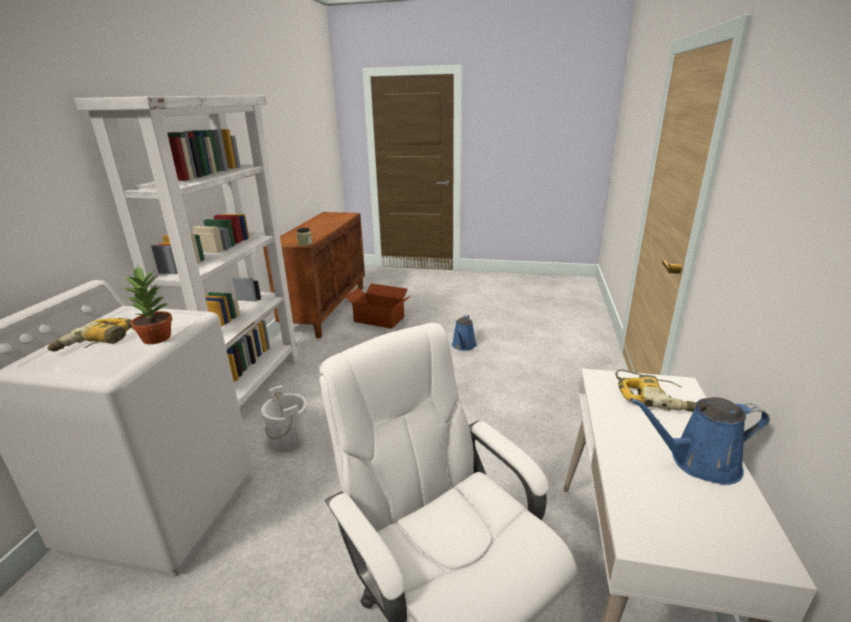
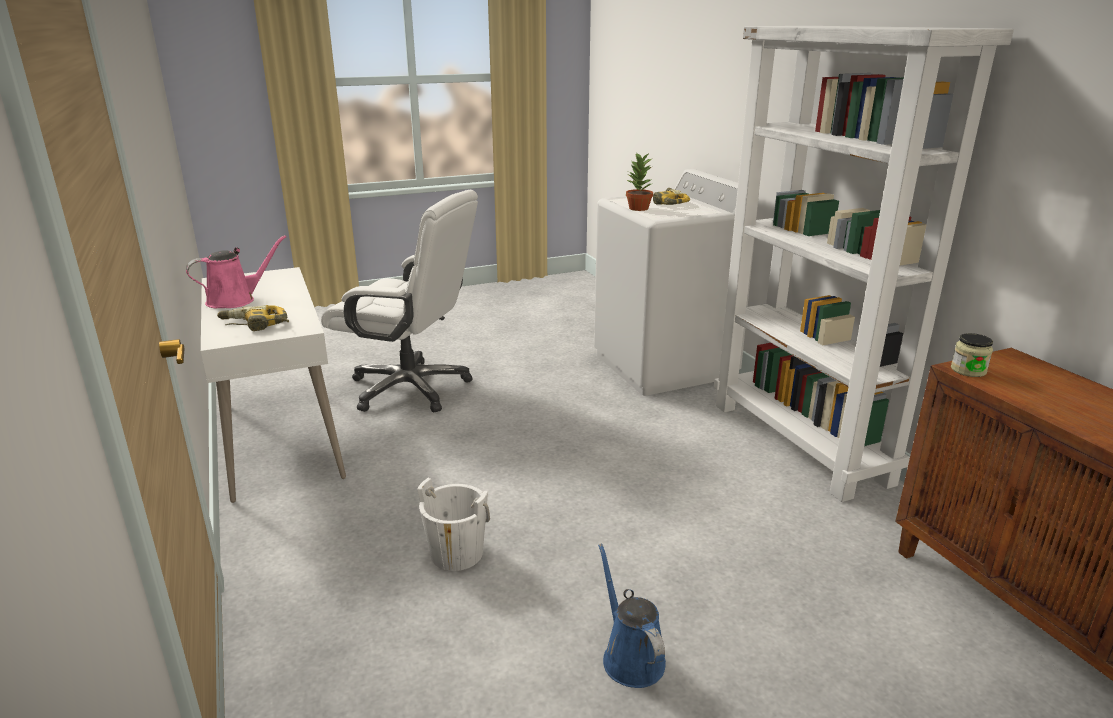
camera: 145 degrees right, 0 degrees up
(289, 439) = (661, 424): white bucket -> white bucket (456, 554)
(379, 320) = (906, 661): cardboard box -> none
(699, 463) = (235, 300): blue watering can -> pink watering can

